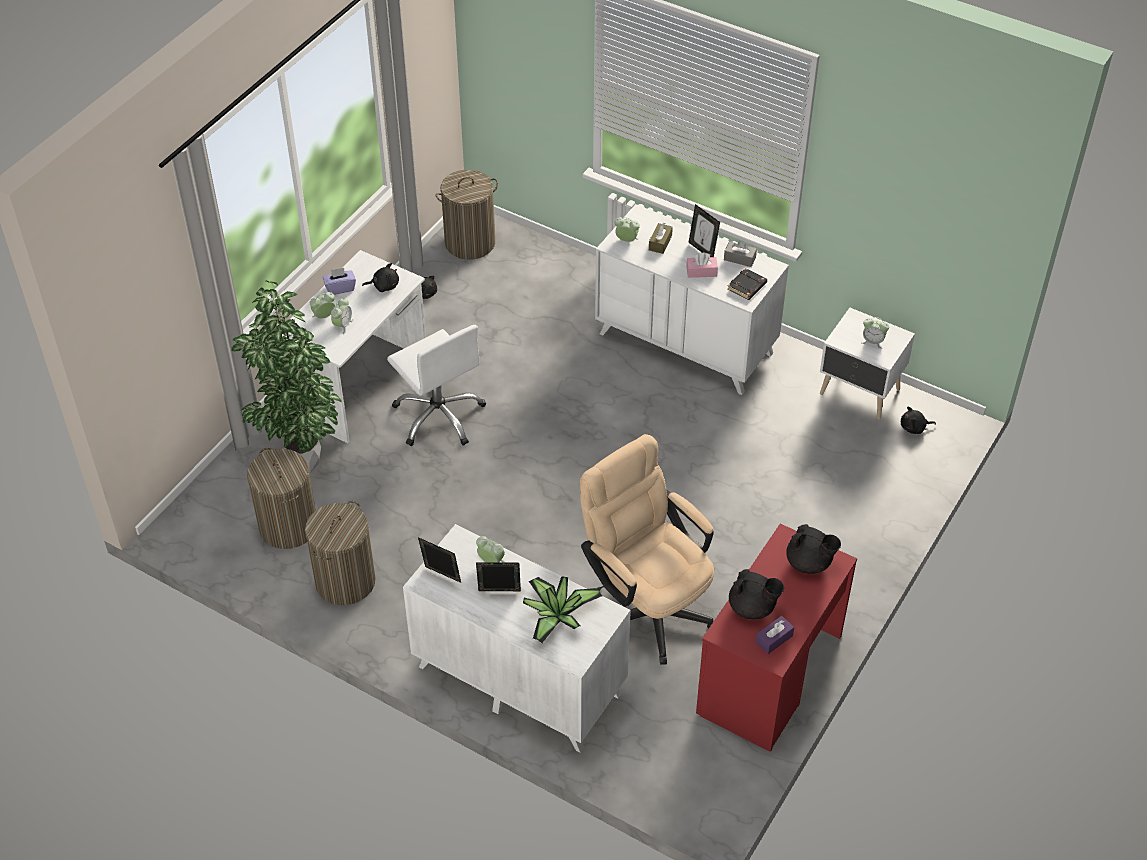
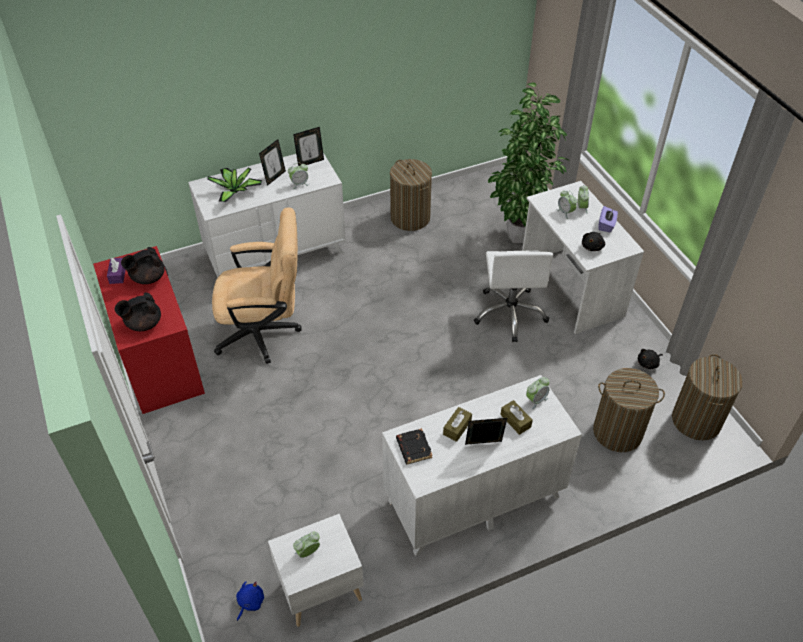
camera: 125 degrees right, 0 degrees up
(288, 526) = (472, 212): laundry basket -> laundry basket (618, 432)
(439, 416) = (510, 313): white office chair -> white office chair turned 90 degrees counterclockwise
(701, 272) = (457, 427): pink tissue box -> brown tissue box
(739, 258) = (452, 465): grey tissue box -> none
(914, 428) = (250, 602): black plush toy -> blue plush toy

